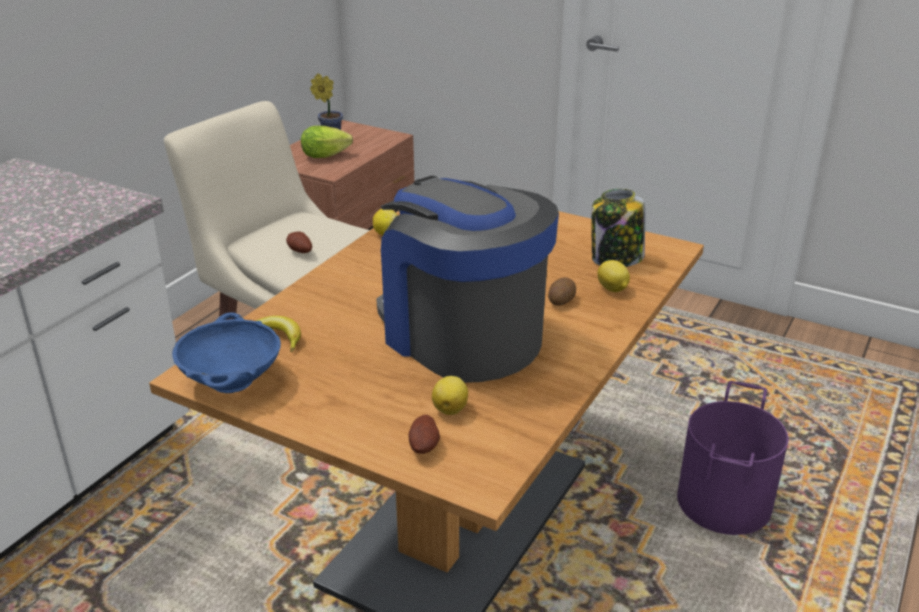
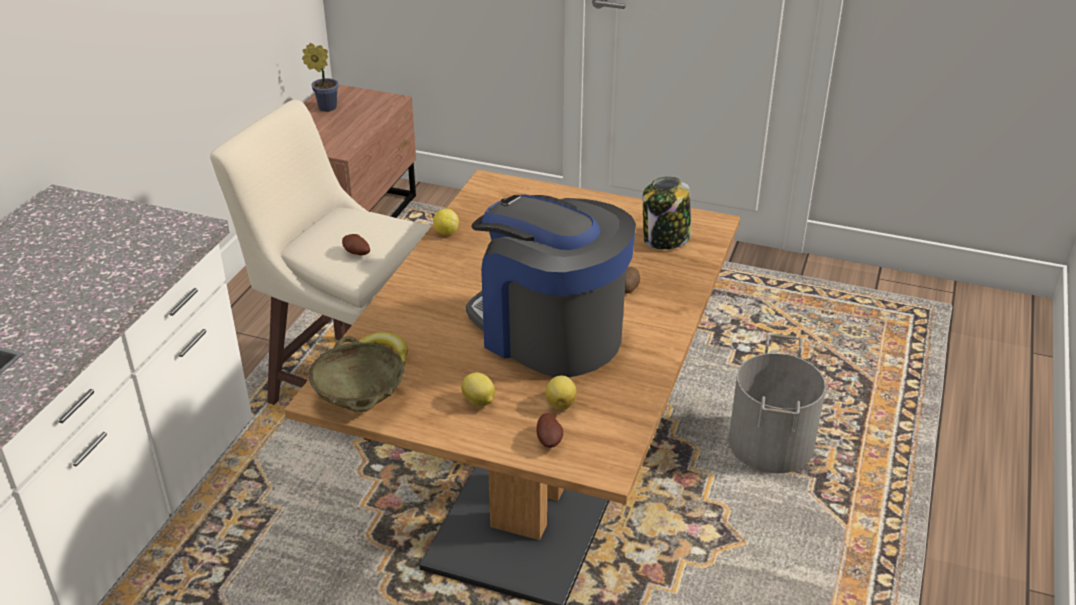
camera: 10 degrees left, 5 degrees up
(231, 382) = (360, 400): blue bowl -> beige bowl
(328, 156) = (331, 130): lettuce -> none
(612, 289) = (670, 271): lemon -> lemon (479, 402)
(725, 503) = (772, 445): purple bucket -> grey bucket

